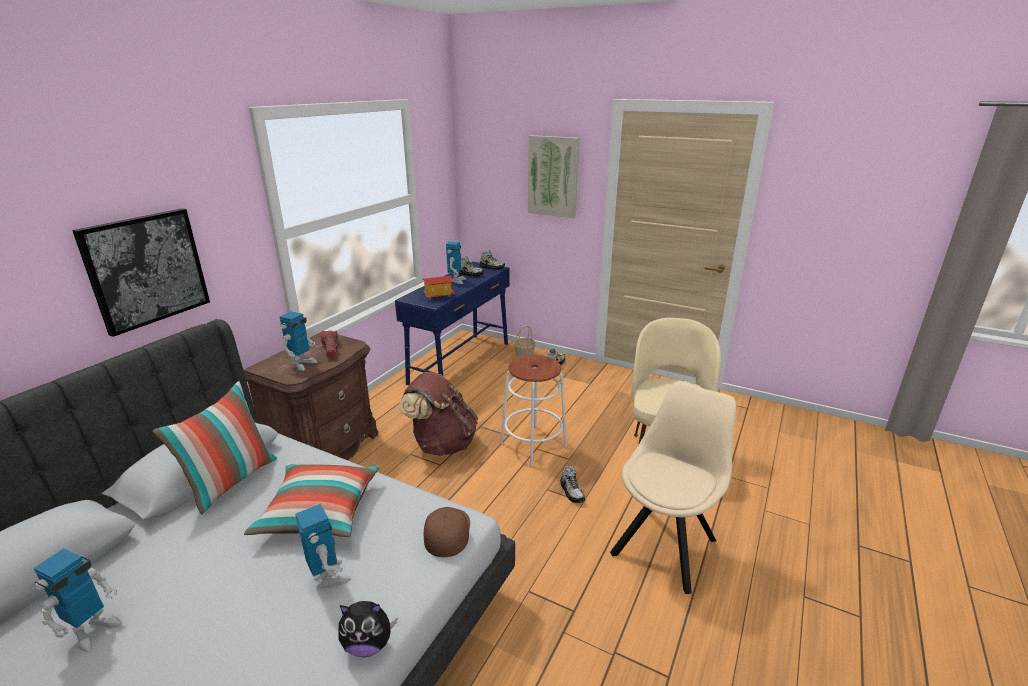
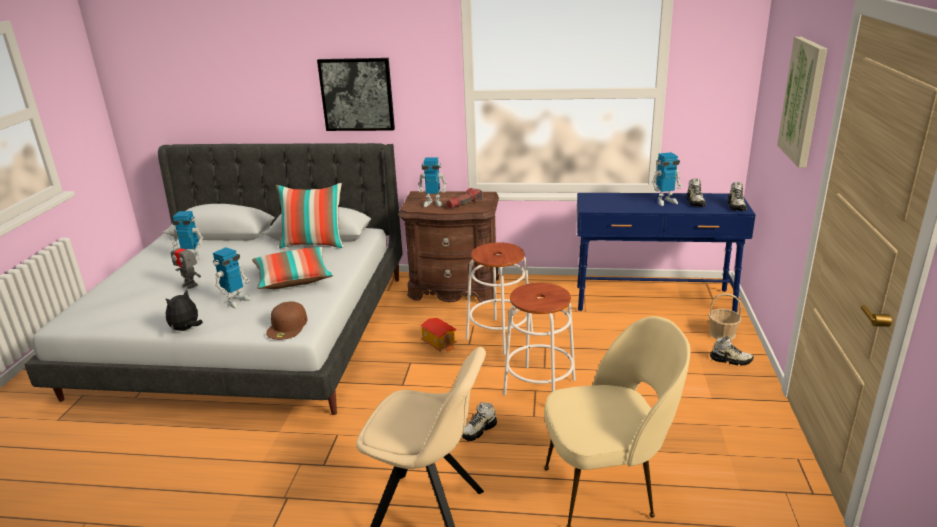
camera: 70 degrees right, 0 degrees up
(213, 634) = (190, 285): none -> toy robot
(368, 644) = (186, 329): plush toy -> plush toy turned 60 degrees clockwise
(438, 295) = (613, 204): toy house -> toy house (439, 343)
(442, 444) = (499, 336): brown backpack -> white stool
(446, 531) = (287, 326): brown cap -> brown cap turned 120 degrees clockwise

